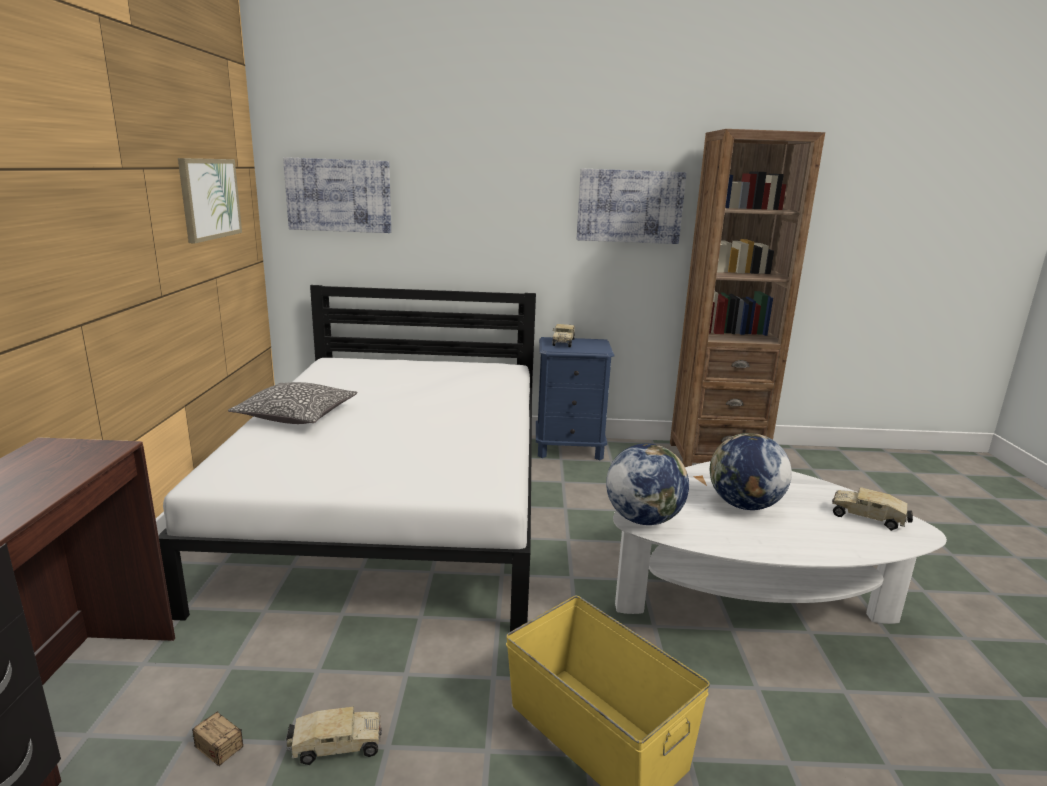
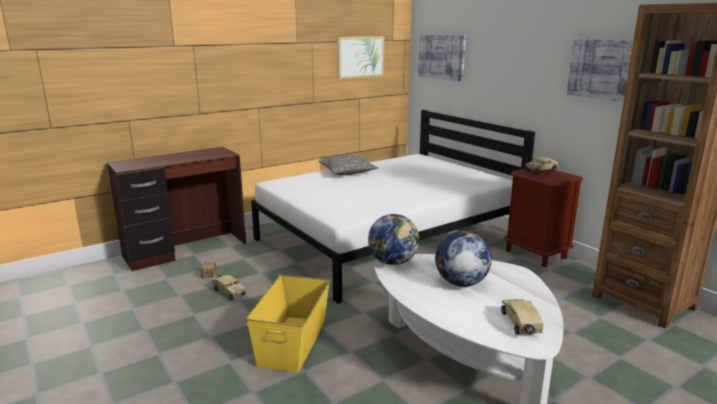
camera: 55 degrees right, 0 degrees up
(569, 449) = (535, 254): blue nightstand -> brown nightstand

